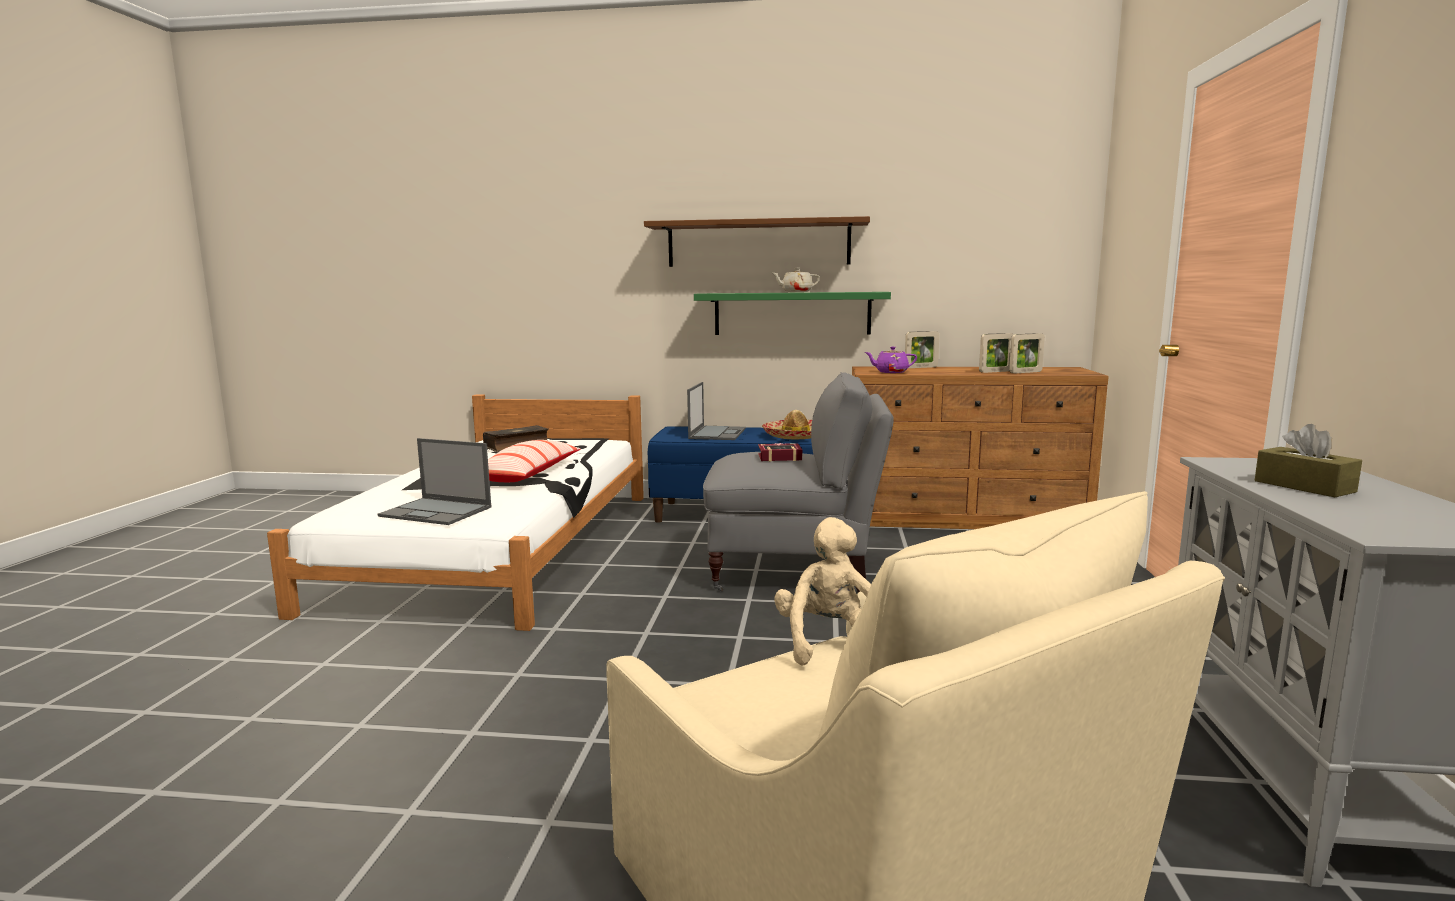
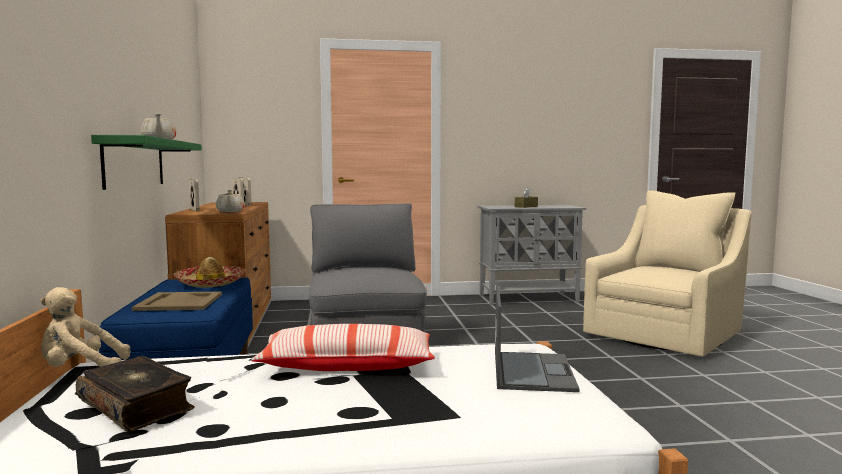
camera: 105 degrees left, 5 degrees down
(717, 433) = (178, 302): laptop -> beige tray
(758, 244) = (116, 80): brown shelf -> none
(777, 457) = (368, 269): book -> none
(830, 642) = (619, 273): beige plush toy -> beige plush toy (80, 370)
(890, 372) = (230, 211): purple teapot -> beige teapot

